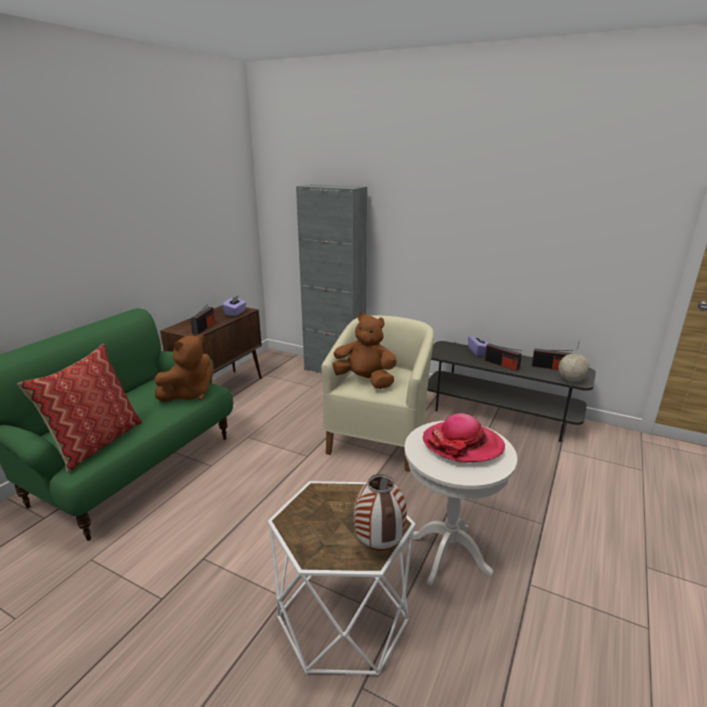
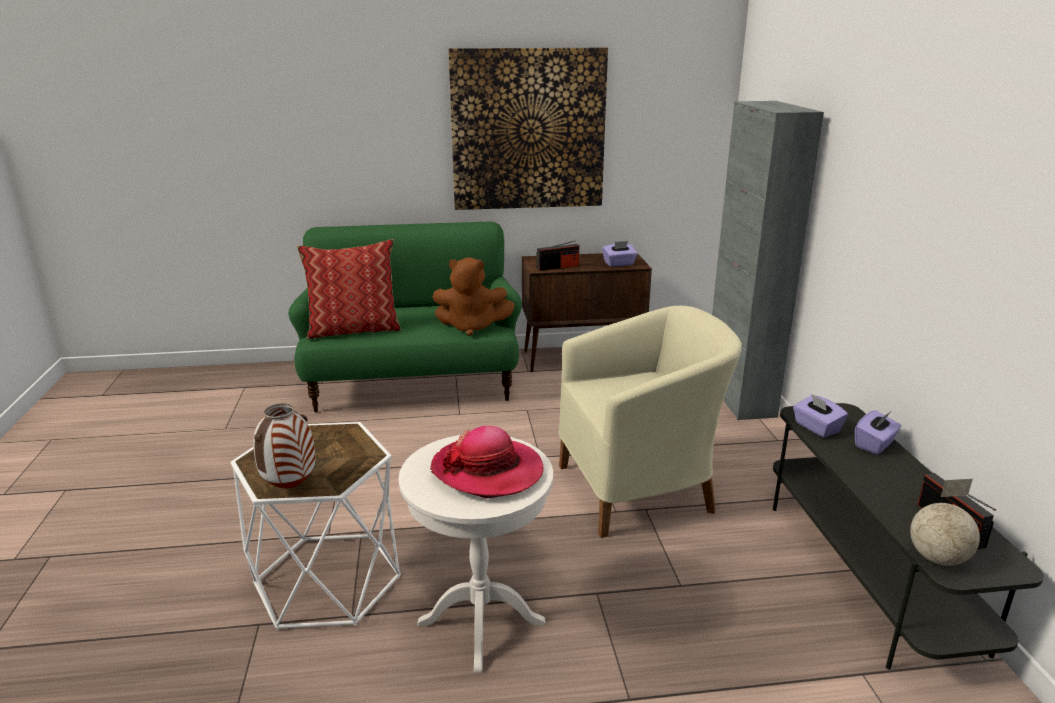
camera: 55 degrees right, 0 degrees up
(144, 225) = (528, 130): none -> picture
(364, 381) = (612, 388): brown plush toy -> none
(452, 356) = (816, 428): none -> purple tissue box
(501, 364) = (868, 476): radio -> none

